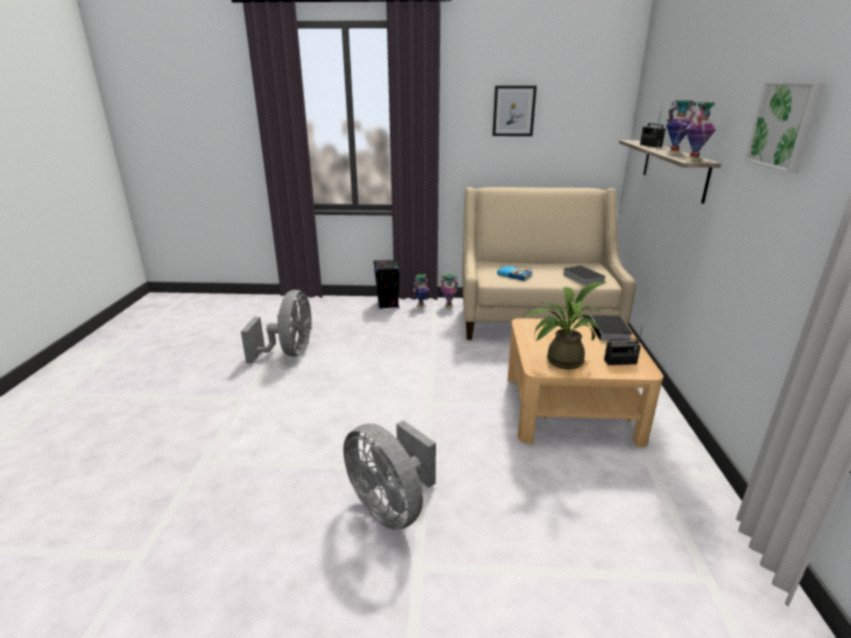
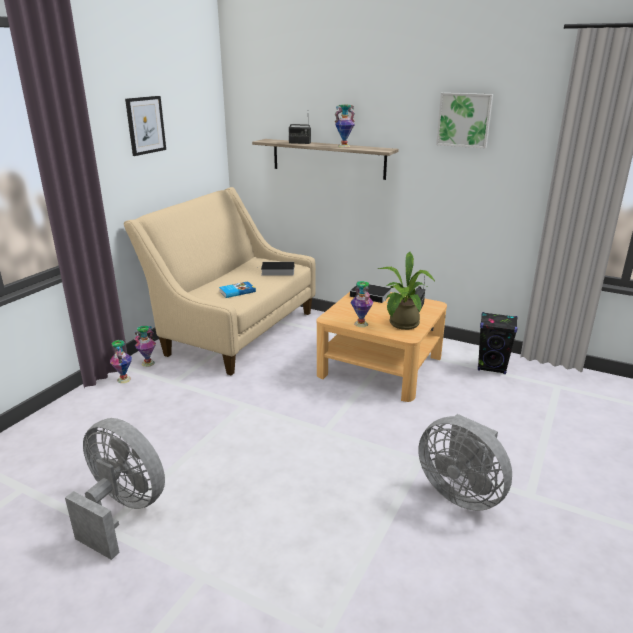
camera: 65 degrees left, 0 degrees up
(388, 304) = (88, 399): black speaker -> black speaker (492, 367)
(391, 507) = (461, 492): grey fan -> grey fan turned 60 degrees clockwise
(693, 159) = (378, 149): vase -> vase (360, 324)

